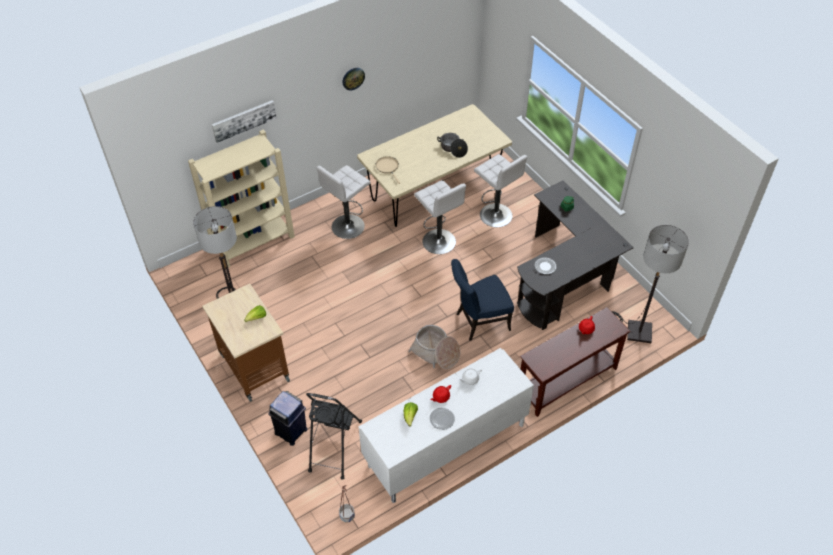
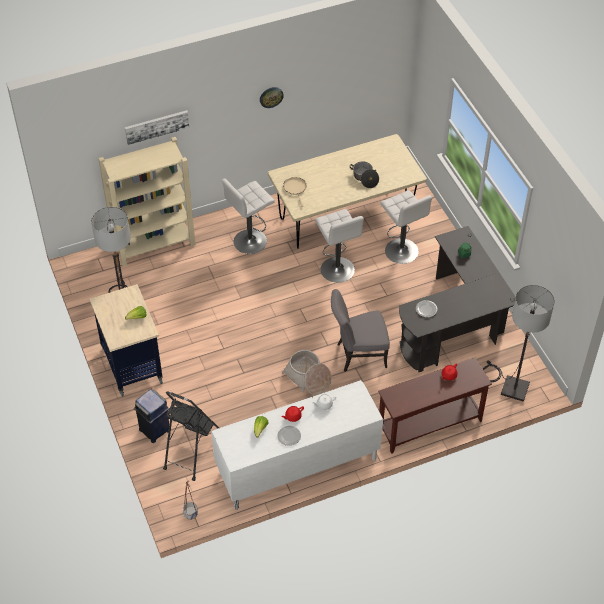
camera: 10 degrees right, 0 degrees up
(254, 367) = (131, 365): brown cart -> blue cart
(479, 322) = (358, 355): blue chair -> grey chair

